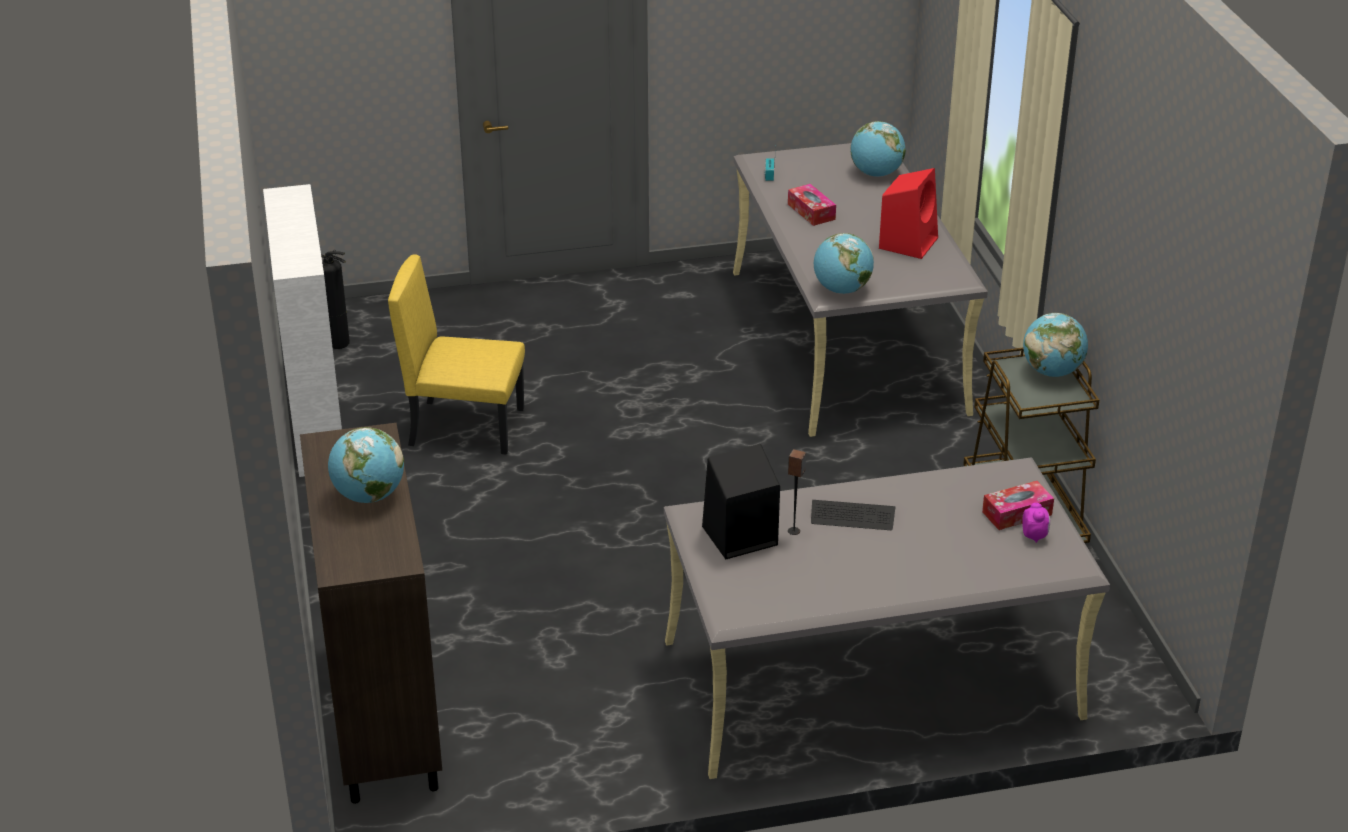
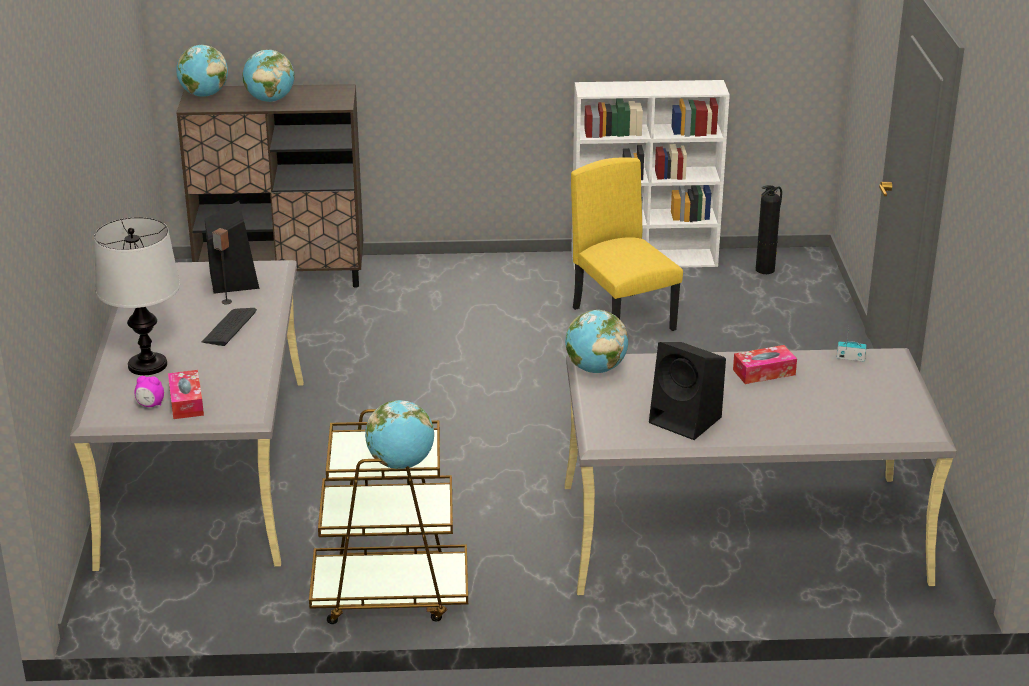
camera: 100 degrees right, 5 degrees down
(466, 426) = (624, 318): yellow chair -> yellow chair turned 45 degrees counterclockwise
(876, 174) = (853, 423): globe -> globe (204, 95)
(908, 242) = (687, 420): red speaker -> black speaker
(957, 557) = (147, 365): none -> table lamp

